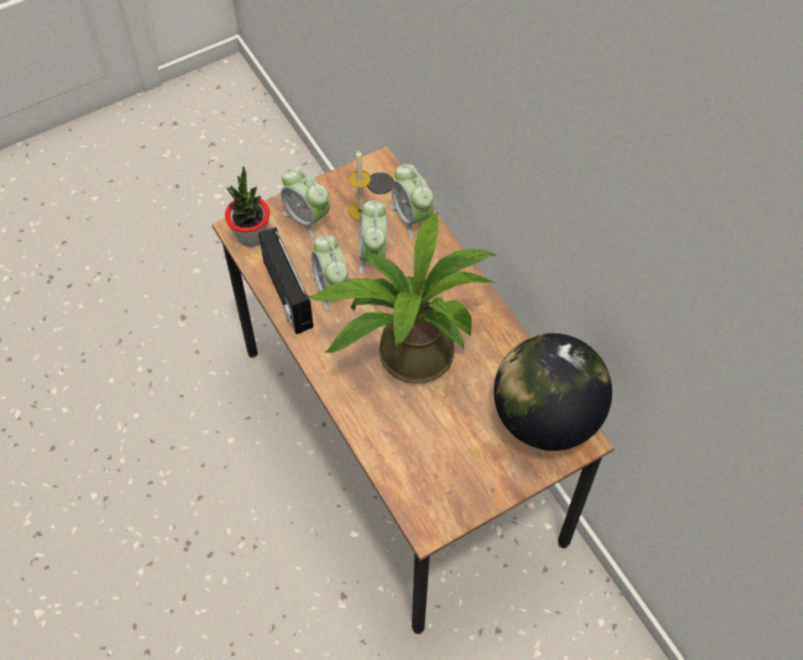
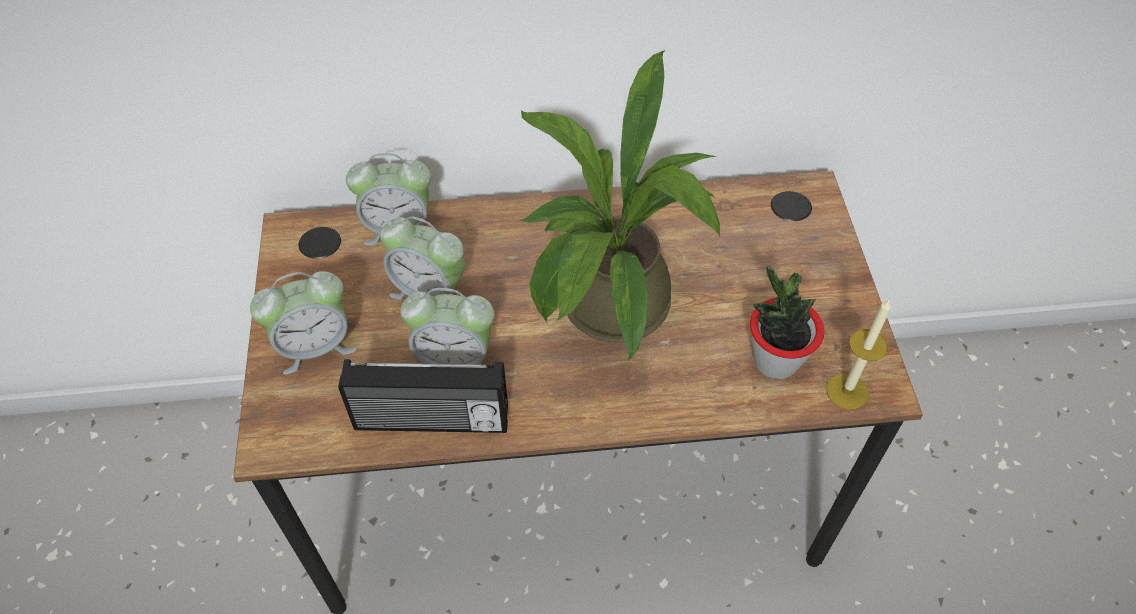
camera: 65 degrees left, 5 degrees down
(251, 235) = (295, 429): potted plant -> potted plant (775, 361)
(361, 210) = (350, 279): candle -> candle (847, 391)
(545, 418) = (769, 212): globe -> none

